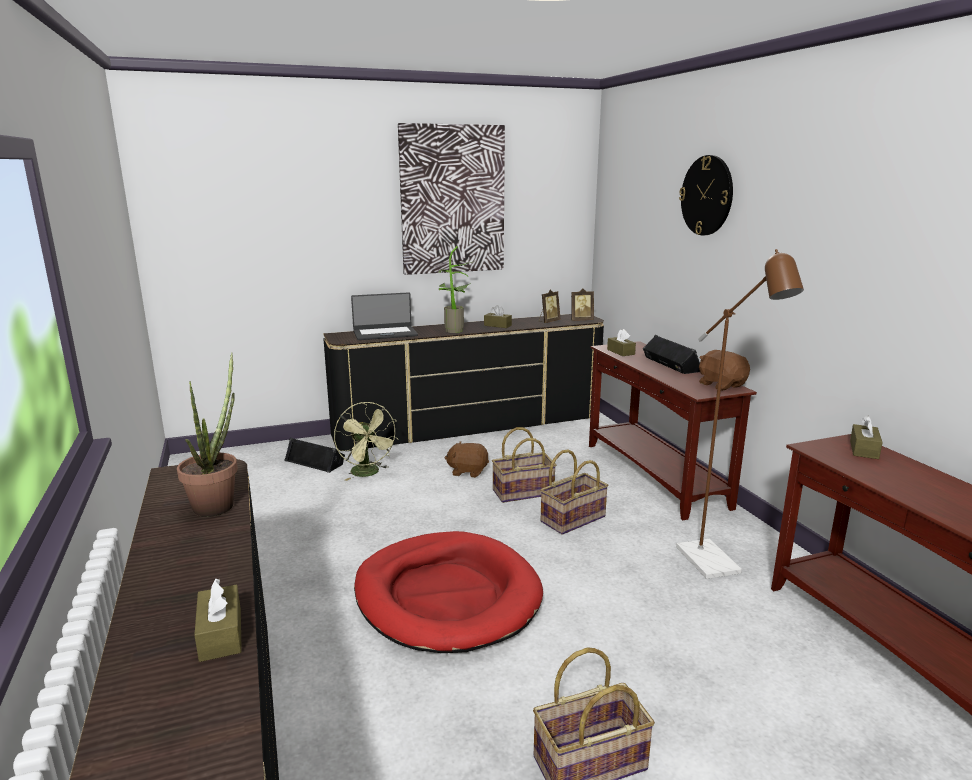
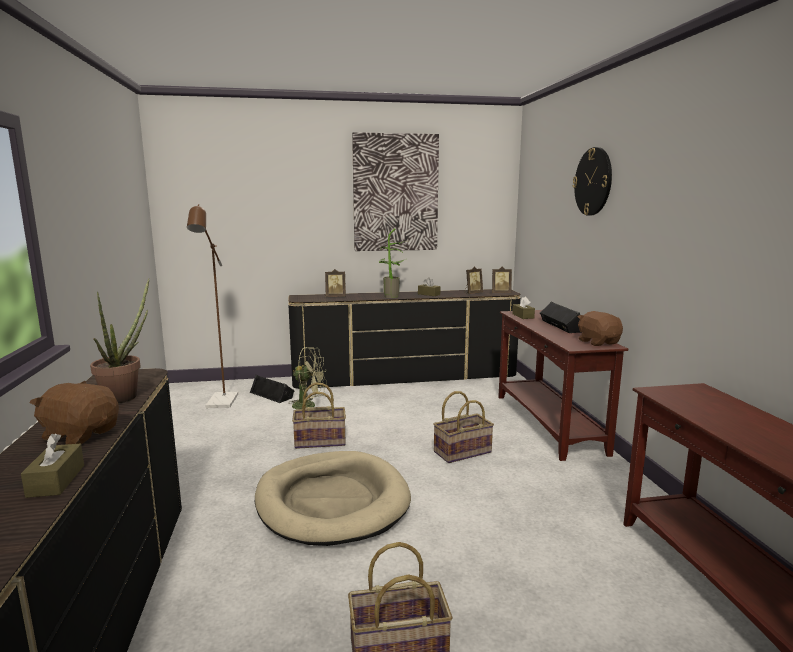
camera: 10 degrees right, 5 degrees down
(368, 473) = (309, 406): green fan -> green fan turned 60 degrees counterclockwise
(385, 333) = (335, 296): laptop -> picture frame
(447, 596) = (332, 502): red dog bed -> beige dog bed
(468, 471) = (389, 409): brown plush toy -> brown plush toy (81, 434)
(523, 492) = (428, 428): basket -> basket (320, 441)
(714, 566) = (576, 500): brown floor lamp -> brown floor lamp (220, 403)
(864, 449) = (706, 395): brown tissue box -> none

